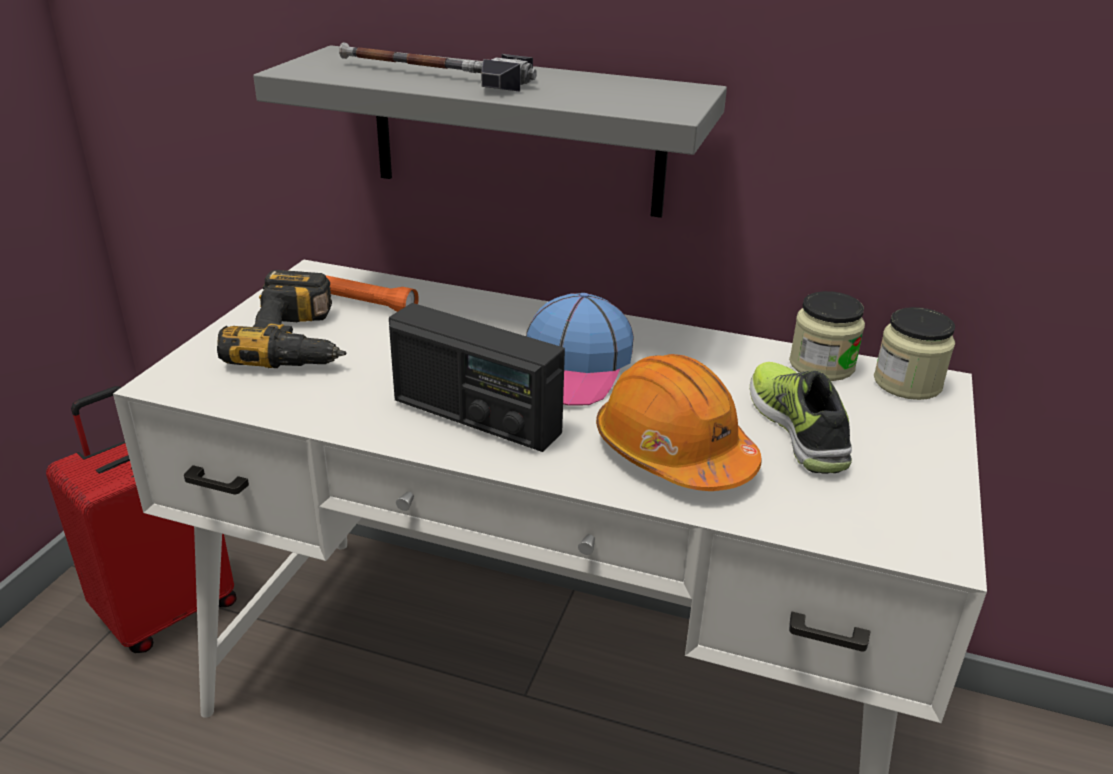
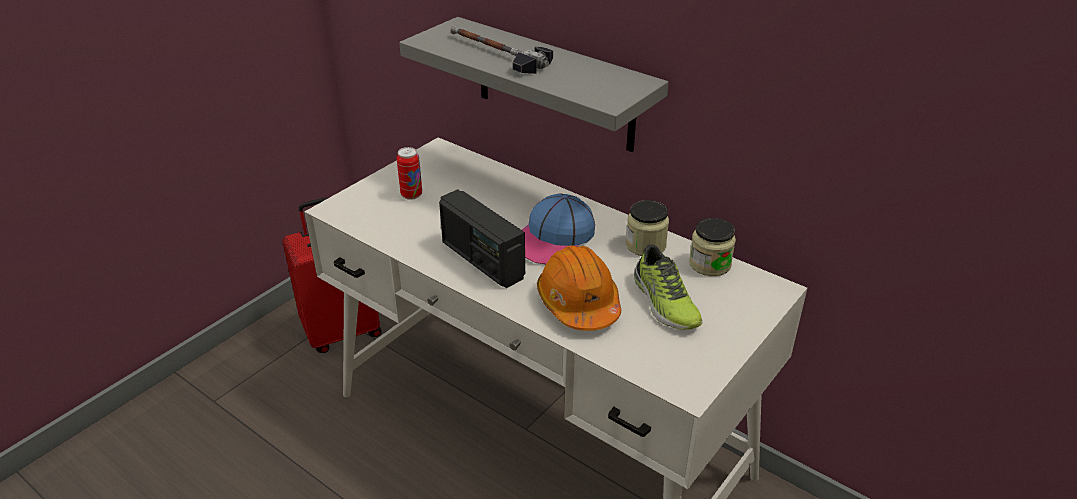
camera: 20 degrees right, 5 degrees up
(301, 341) = (411, 195): power drill -> can
(366, 304) = (458, 175): orange flashlight -> none
(799, 427) = (664, 302): shoe -> shoe turned 150 degrees clockwise
(907, 383) = (757, 286): jar -> jar (645, 245)

